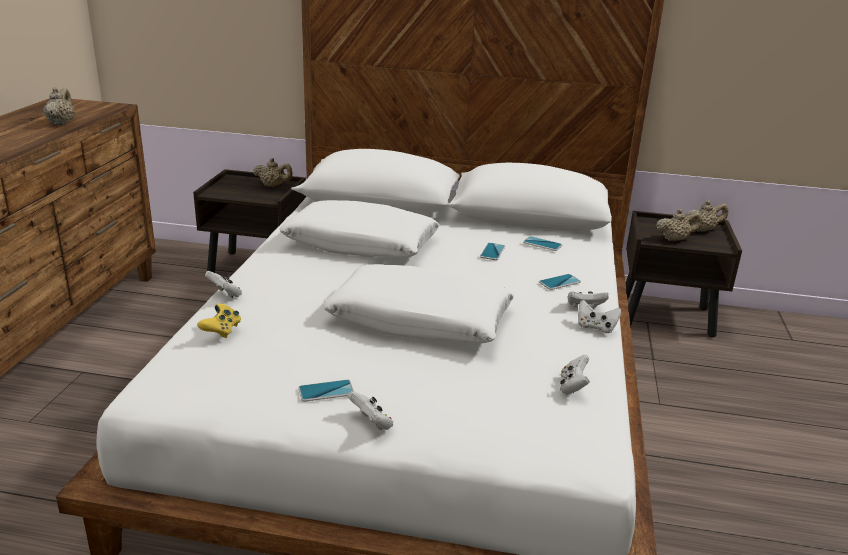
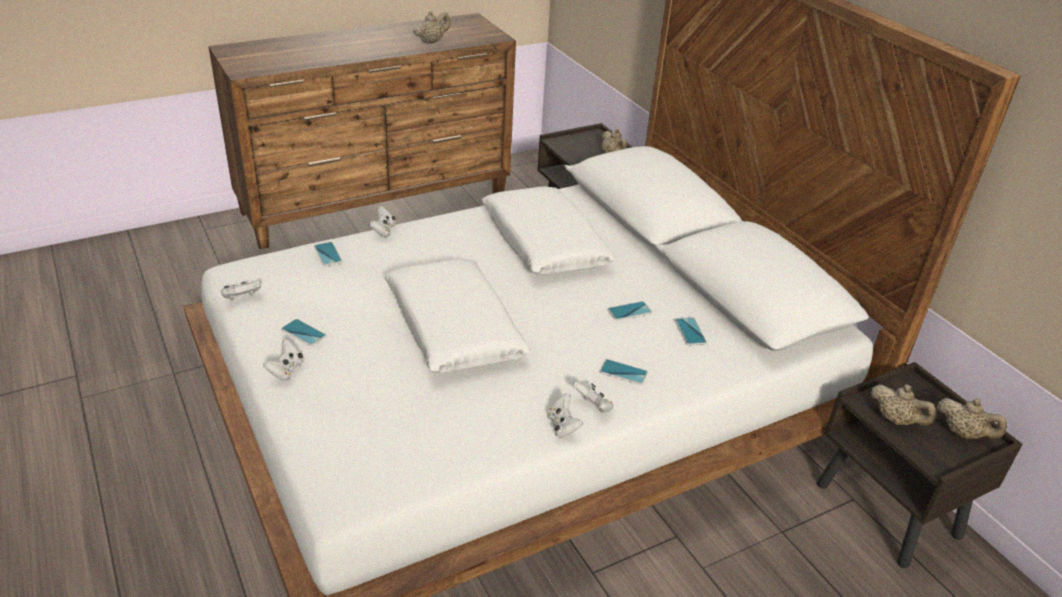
camera: 50 degrees right, 10 degrees up
(221, 330) = (328, 254): yellow game controller -> phone
(572, 386) = (439, 448): white game controller -> white game controller (242, 298)

